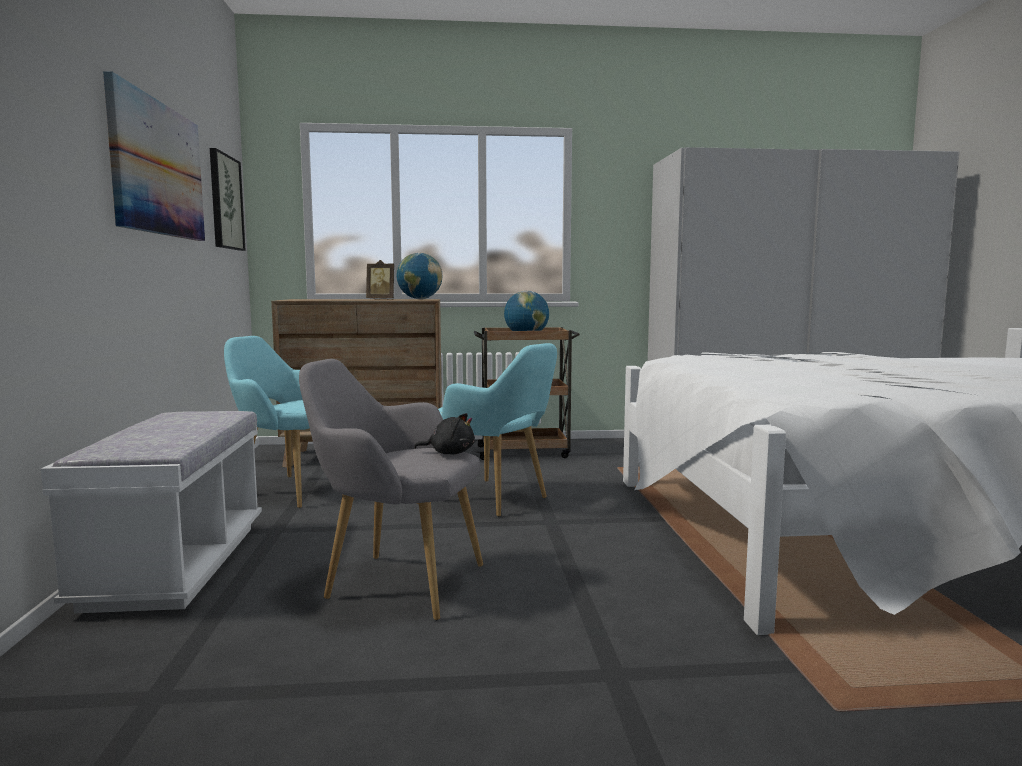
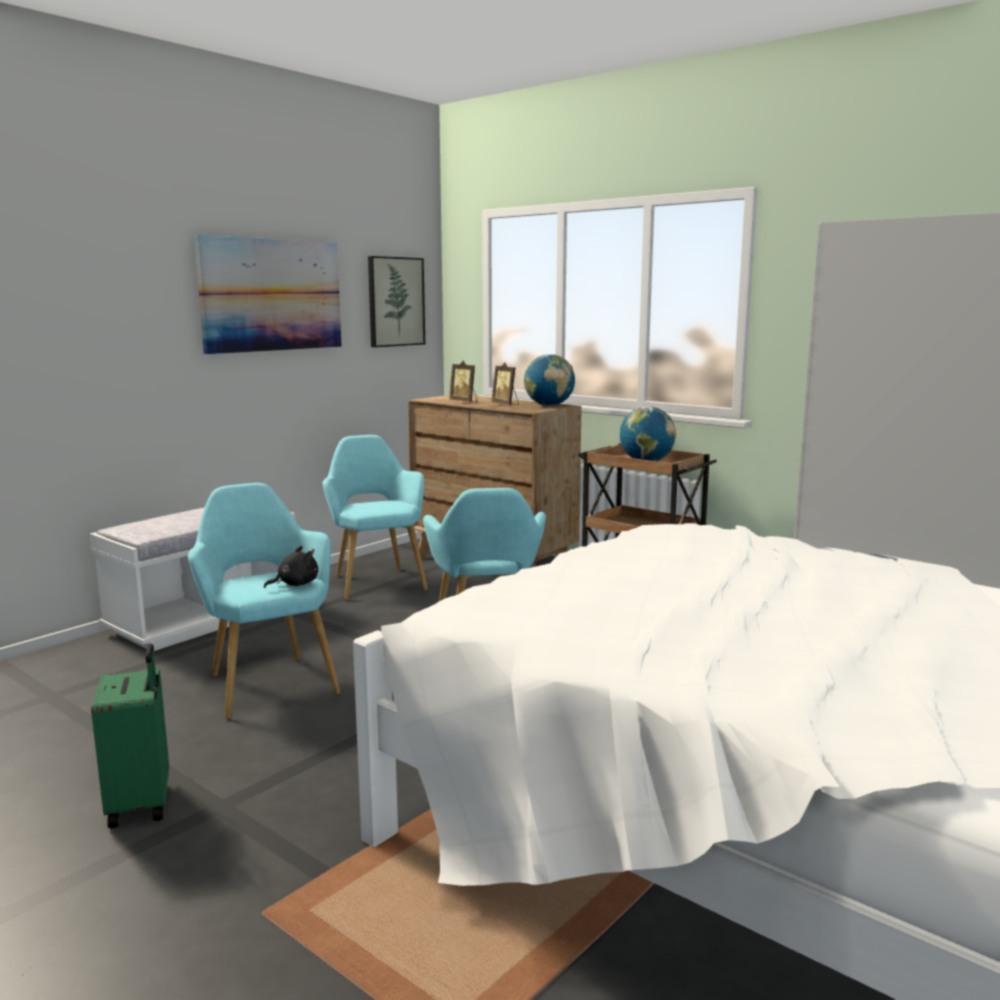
camera: 45 degrees right, 5 degrees up
(334, 299) = (464, 401): none -> picture frame
(395, 582) = (268, 682): grey armchair -> turquoise armchair
(449, 453) = (295, 584): black plush toy -> black plush toy turned 90 degrees counterclockwise
(550, 713) = (142, 804): none -> green suitcase

